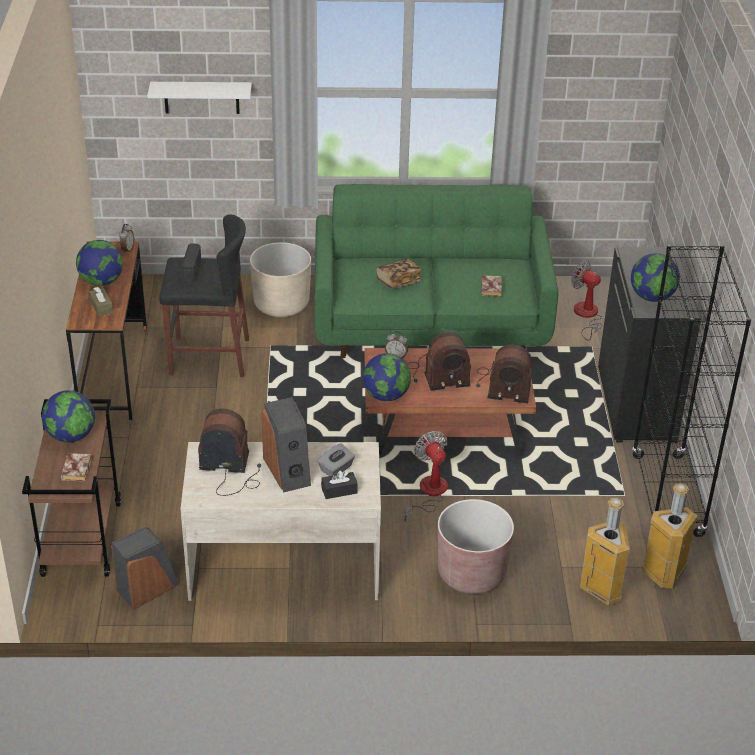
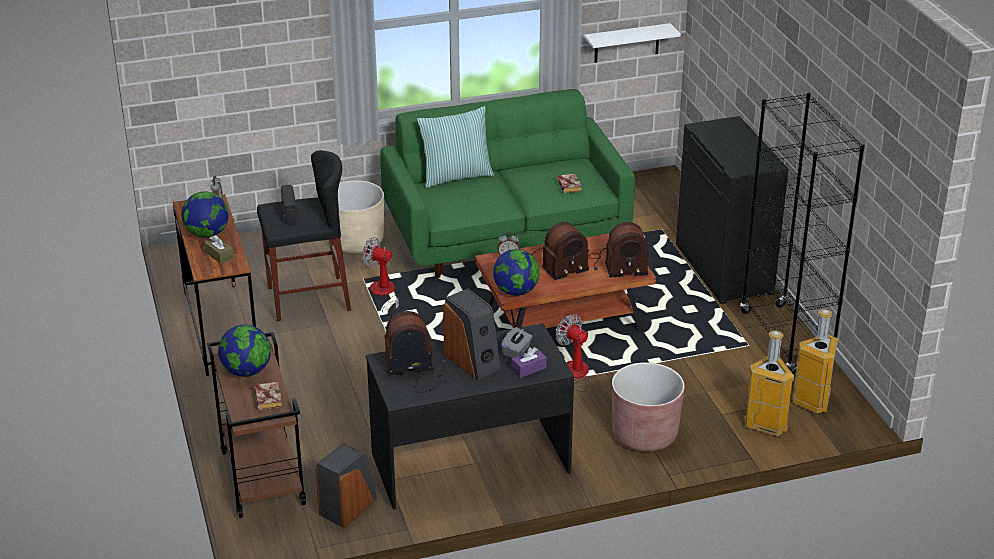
camera: 15 degrees left, 5 degrees down
(201, 97) = (259, 46): white shelf -> white shelf (626, 43)
(284, 565) = (470, 462): beige desk -> black desk
(339, 490) = (528, 369): black tissue box -> purple tissue box
(383, 257) = (456, 176): none -> pillow
(398, 281) = (481, 193): book -> none
(586, 316) = (645, 205): fan -> fan (384, 294)
(651, 297) = (737, 158): globe -> none

